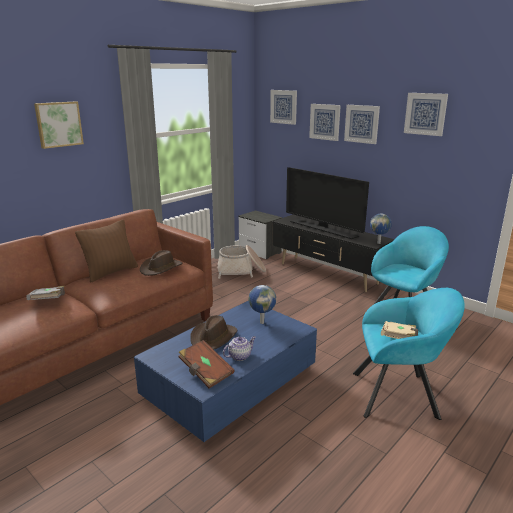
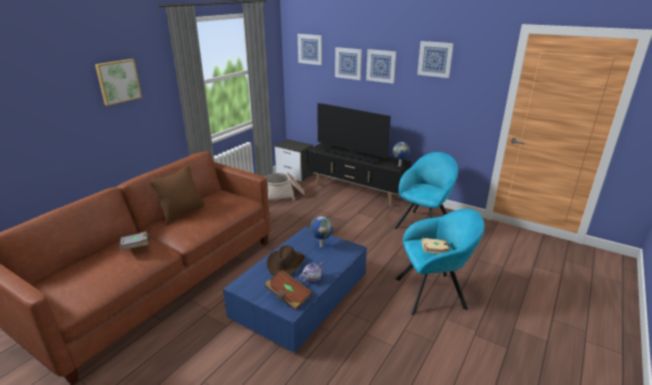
camera: 10 degrees left, 5 degrees up
(161, 268) = (226, 205): brown hat -> none

